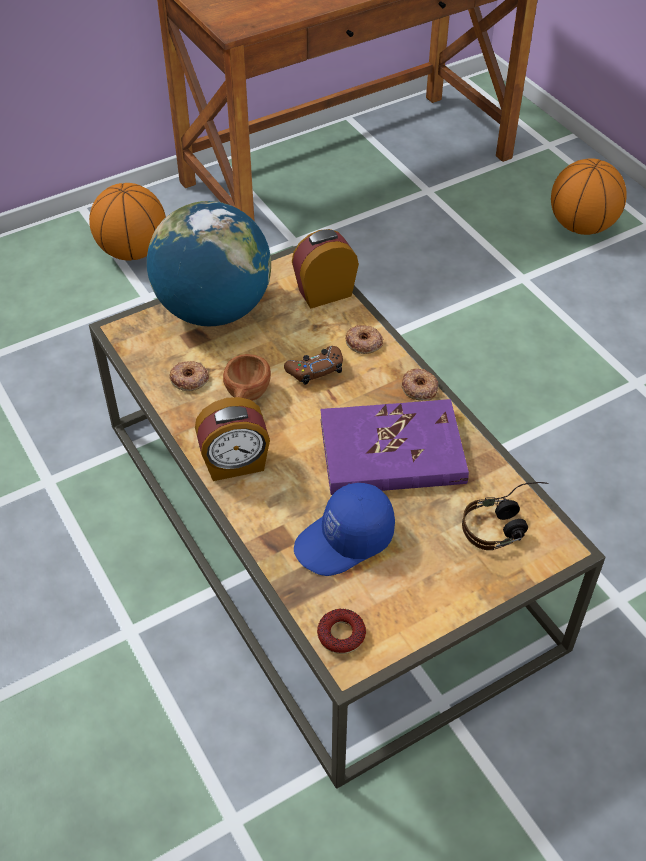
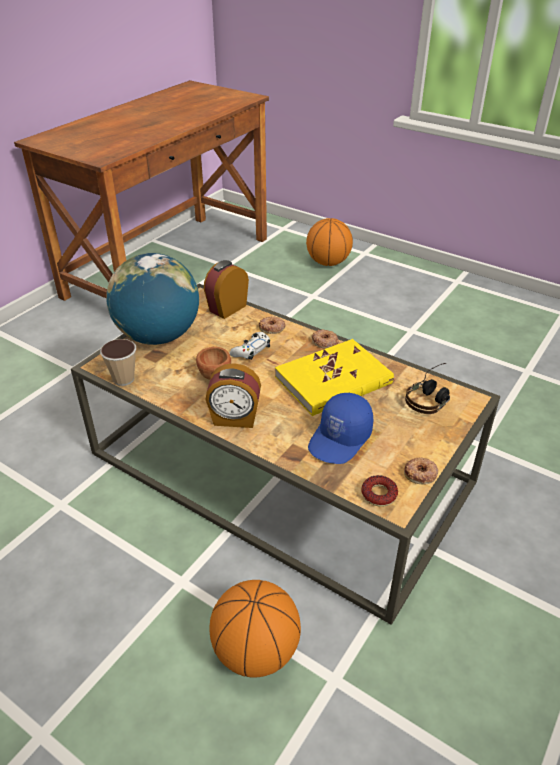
camera: 25 degrees left, 10 degrees down
(133, 251) = (47, 345): basketball -> basketball (256, 651)
(139, 361) = (124, 379): none -> cup
(189, 379) = (168, 380): donut -> donut (421, 474)
(235, 464) = (235, 419): alarm clock -> alarm clock turned 45 degrees clockwise
(315, 369) = (251, 350): brown game controller -> white game controller
(392, 452) = (333, 380): purple book -> yellow book

